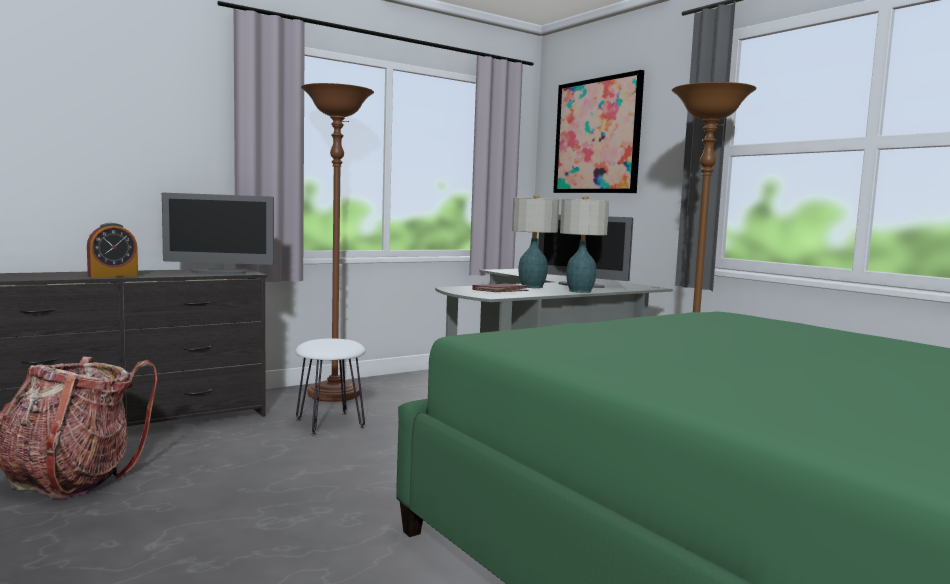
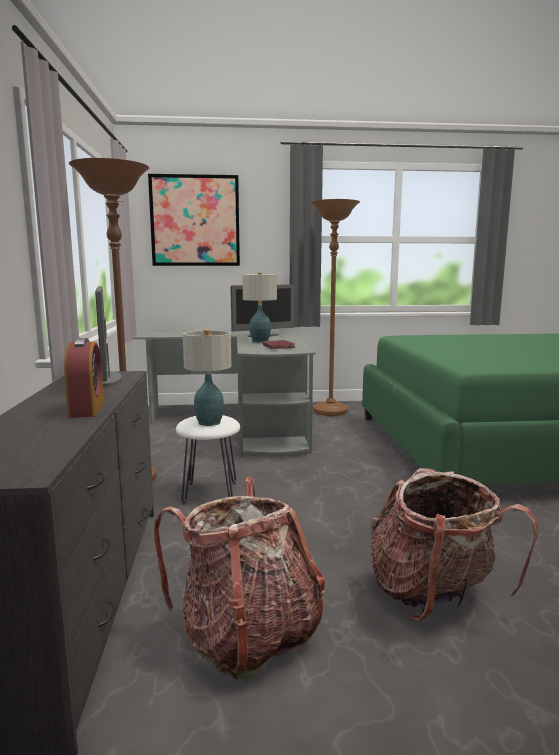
camera: 60 degrees left, 5 degrees up
(148, 546) = (434, 595): none -> backpack
(219, 272) = (106, 379): monitor -> monitor turned 135 degrees clockwise
(580, 291) = (292, 338): table lamp -> table lamp (210, 422)

